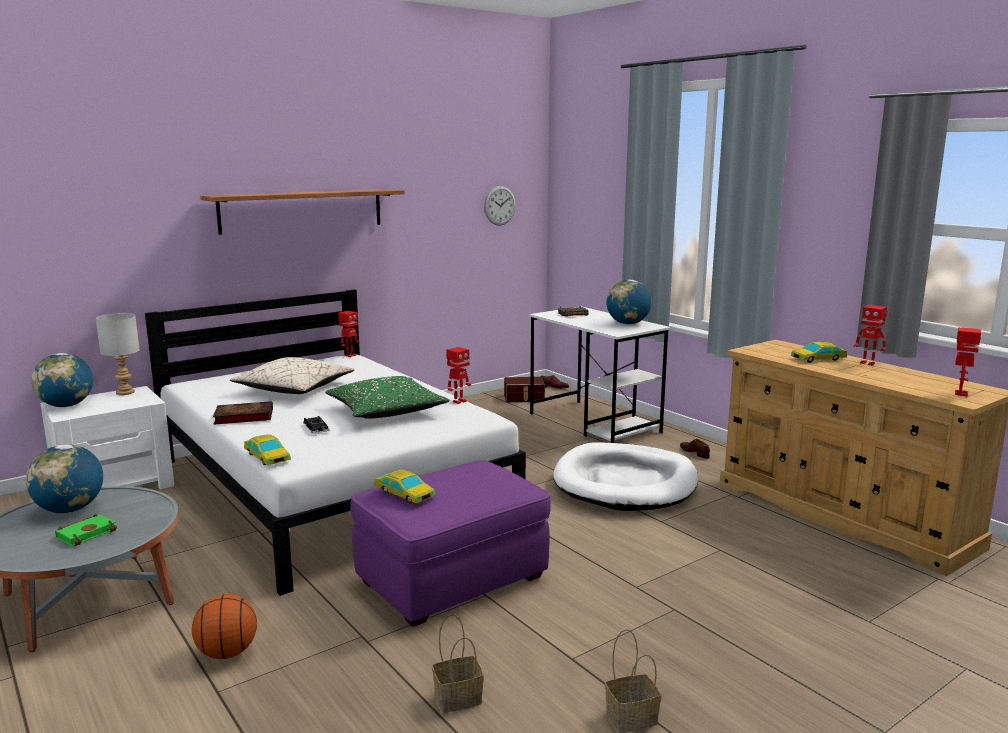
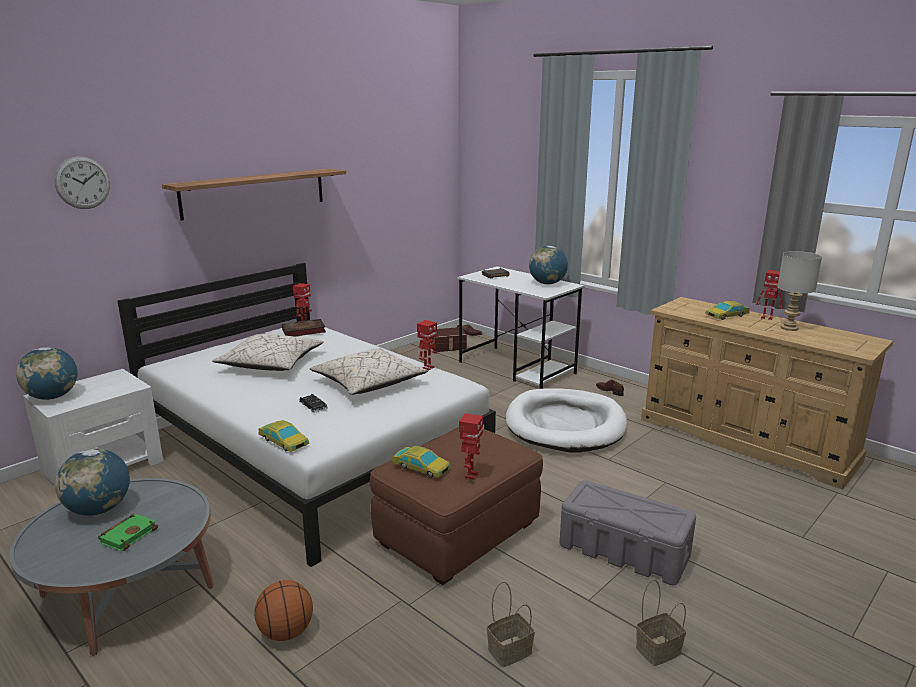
camera: 10 degrees left, 5 degrees up
(126, 392) = (106, 377): grey table lamp -> grey table lamp (789, 328)
(242, 417) = (237, 399): book -> book (302, 331)
(386, 412) = (368, 383): green pillow -> beige pillow
(453, 579) = (459, 533): purple ottoman -> brown ottoman
(499, 205) = (420, 178): wall clock -> wall clock (82, 183)
(637, 614) = (625, 551): none -> grey storage box
(960, 393) = (853, 345): toy robot -> toy robot (470, 475)

